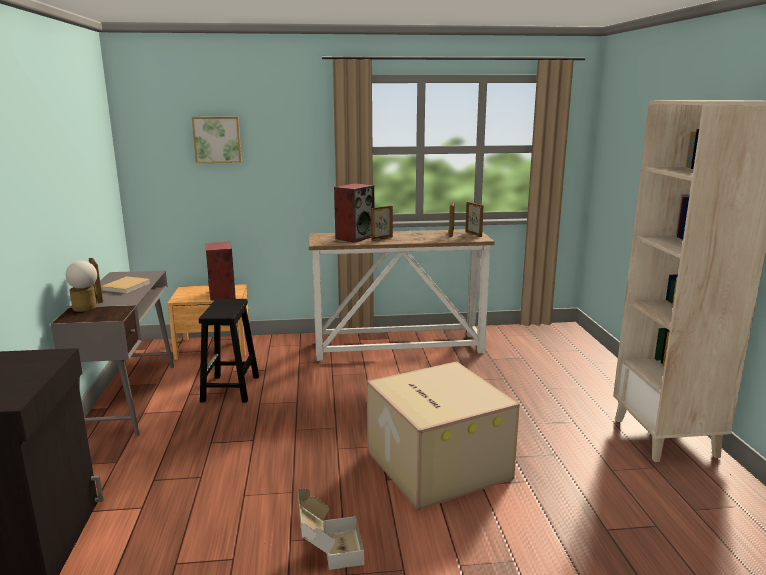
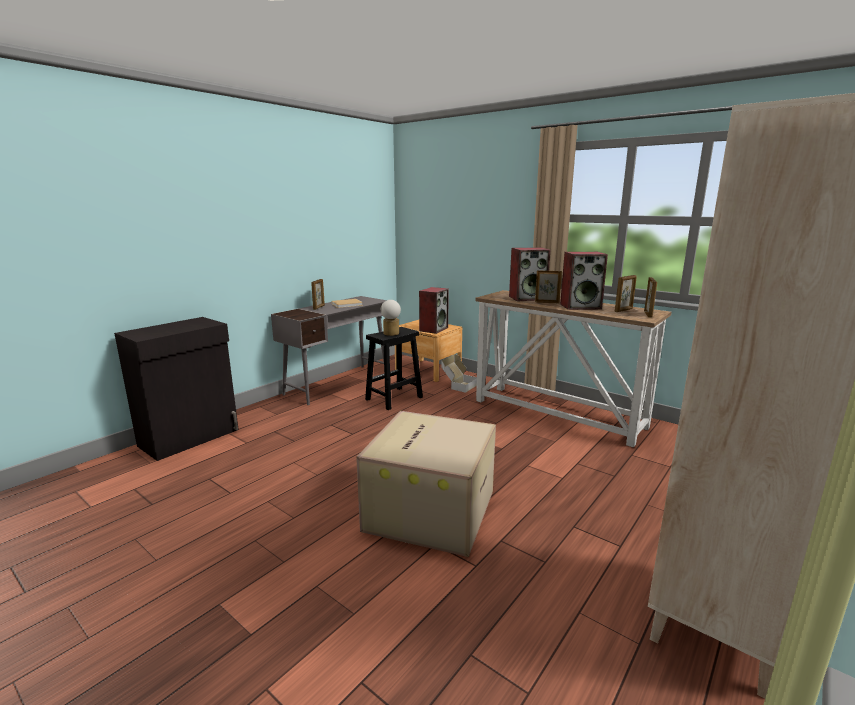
camera: 45 degrees right, 0 degrees up
(85, 309) = (301, 311): table lamp -> table lamp (391, 334)
(217, 139) = (454, 205): picture -> none
(329, 551) = (272, 520): cardboard box -> cardboard box (458, 385)
(415, 237) = (580, 306): none -> speaker

